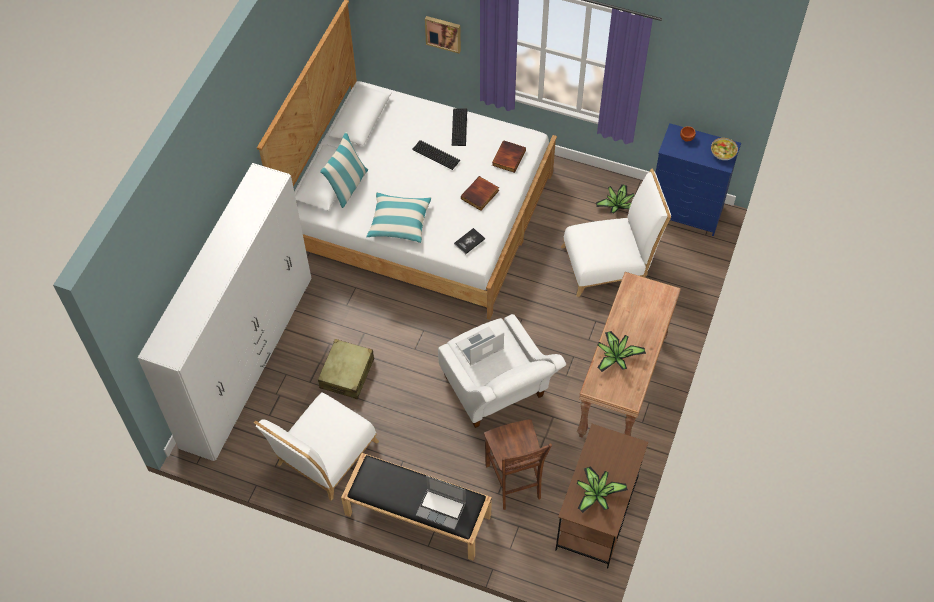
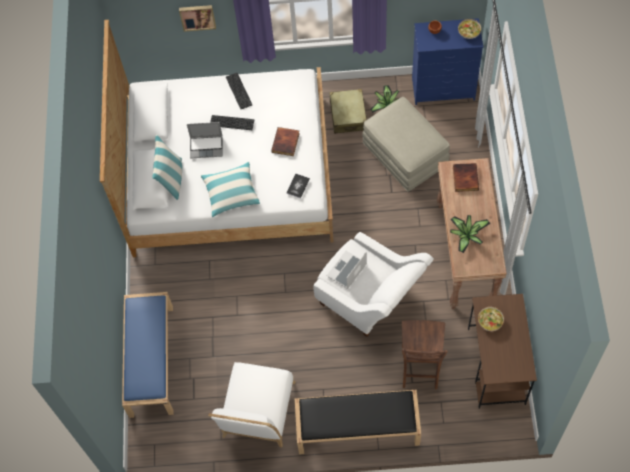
camera: 20 degrees left, 5 degrees up
(247, 360) = (151, 360): white wardrobe -> blue bench
(347, 373) = (240, 336): beige suitcase -> beige suitcase (348, 115)
(442, 509) = (383, 416): laptop -> laptop (207, 146)
(508, 157) = (292, 101): book -> book (464, 178)
(514, 483) = (420, 368): brown chair -> brown chair turned 45 degrees clockwise
(596, 493) = (504, 352): potted plant -> none
(597, 455) = (490, 321): none -> bowl
(610, 263) = (405, 156): white chair -> beige ottoman

